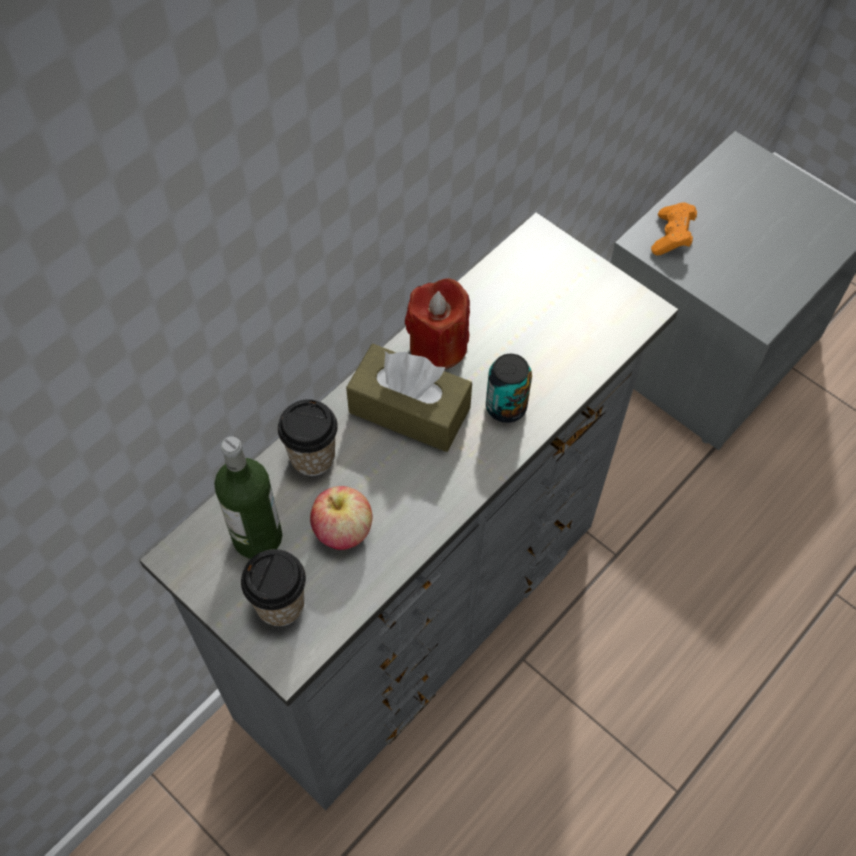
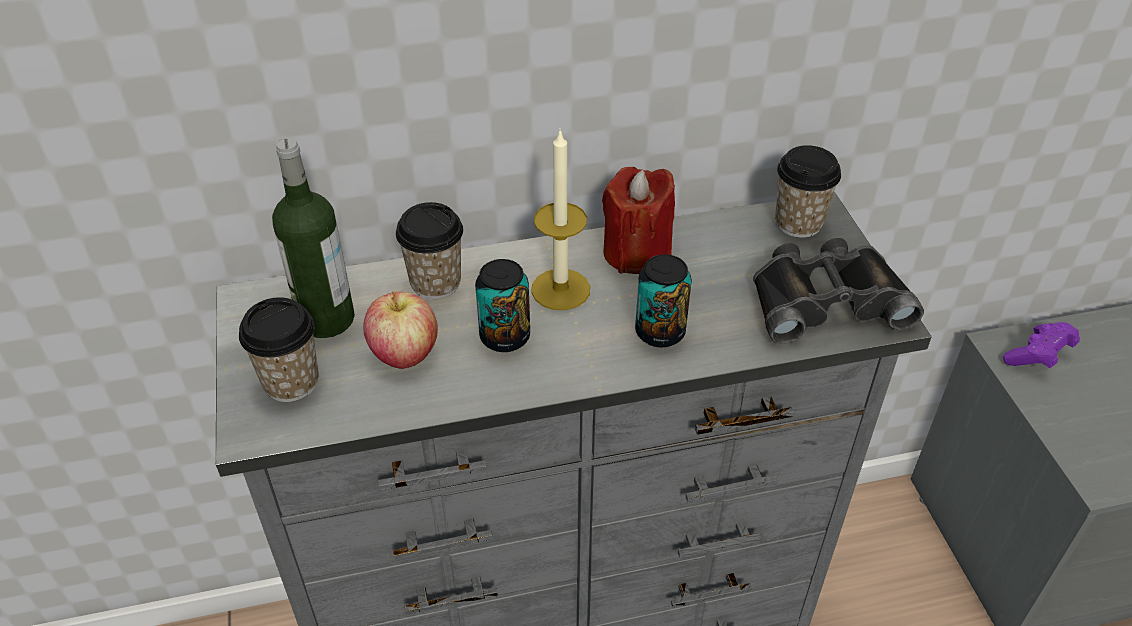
camera: 35 degrees right, 15 degrees down
(403, 474) = (505, 337): none -> can
(409, 410) = (560, 289): brown tissue box -> candle
(531, 256) = (798, 223): none -> cup
(594, 316) = (825, 300): none -> black binoculars
(672, 237) = (1037, 356): orange game controller -> purple game controller

